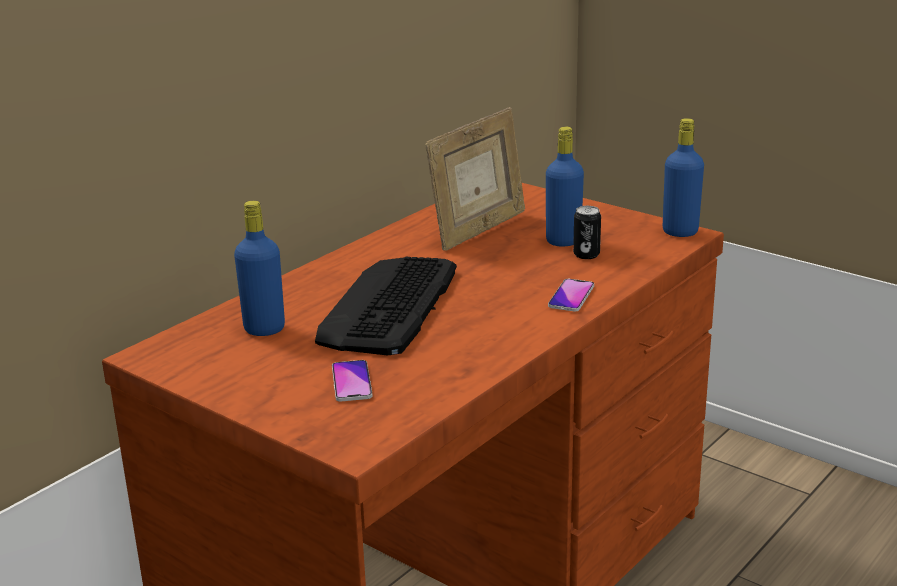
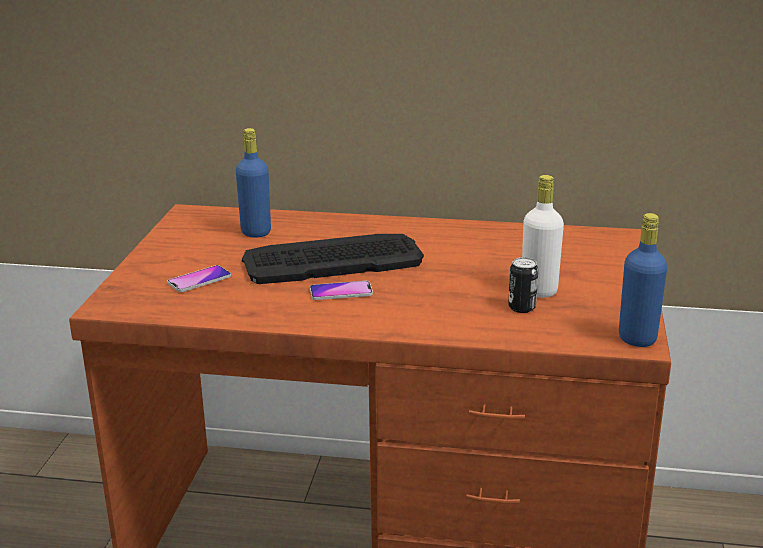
camera: 60 degrees right, 0 degrees up
(478, 231) = (514, 253): picture frame -> none
(563, 241) = (539, 291): blue bottle -> white bottle
(571, 296) = (425, 321): phone -> phone (341, 292)

